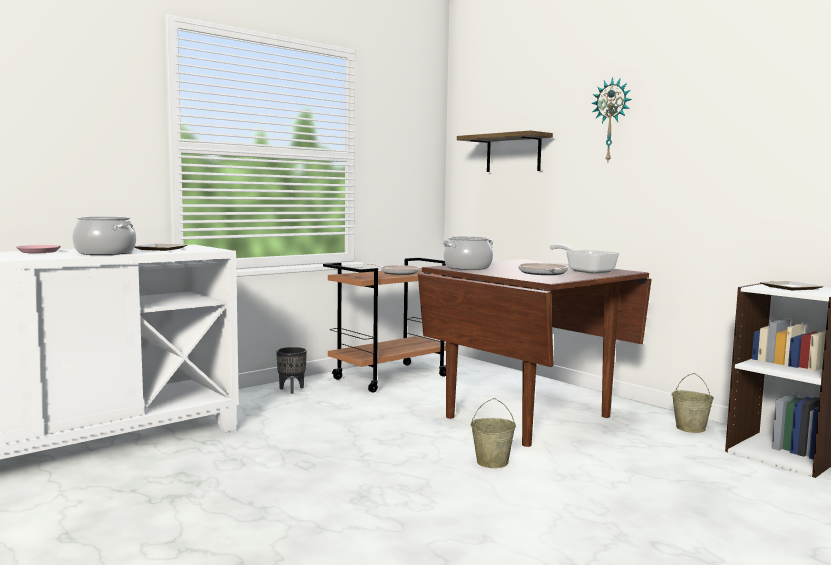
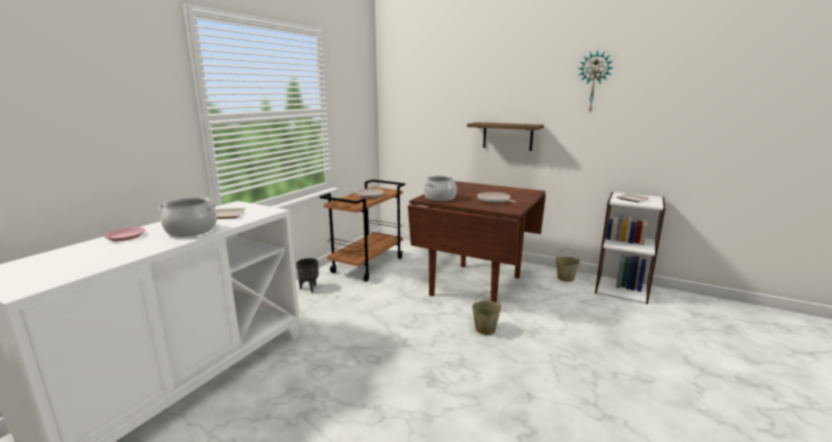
camera: 20 degrees left, 10 degrees up
(513, 153) = (433, 105): shelf -> shelf (507, 136)
(586, 271) = (512, 194): frying pan -> none
(612, 120) = (508, 87): wall clock -> wall clock (594, 82)

